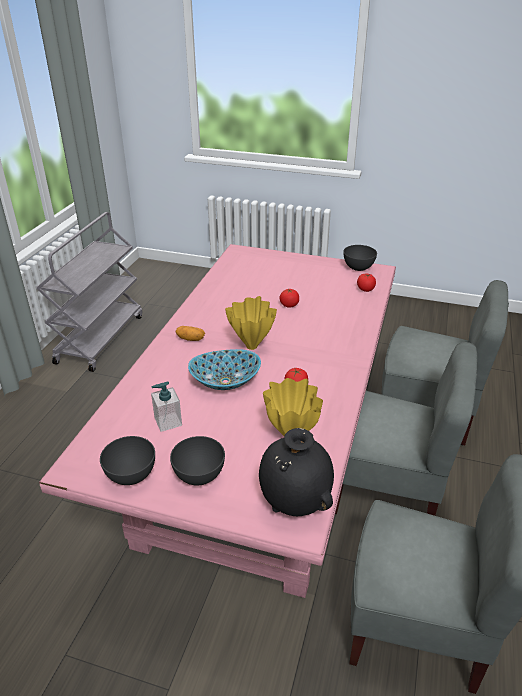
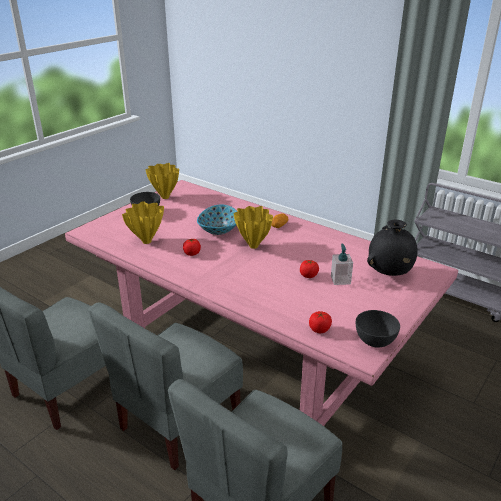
camera: 110 degrees right, 5 degrees down
(131, 475) = (164, 197): grey bowl -> yellow vase
(168, 422) = (195, 209): soap dispenser -> soap dispenser (340, 280)
(295, 503) = (100, 232): black vase -> black vase (389, 274)

